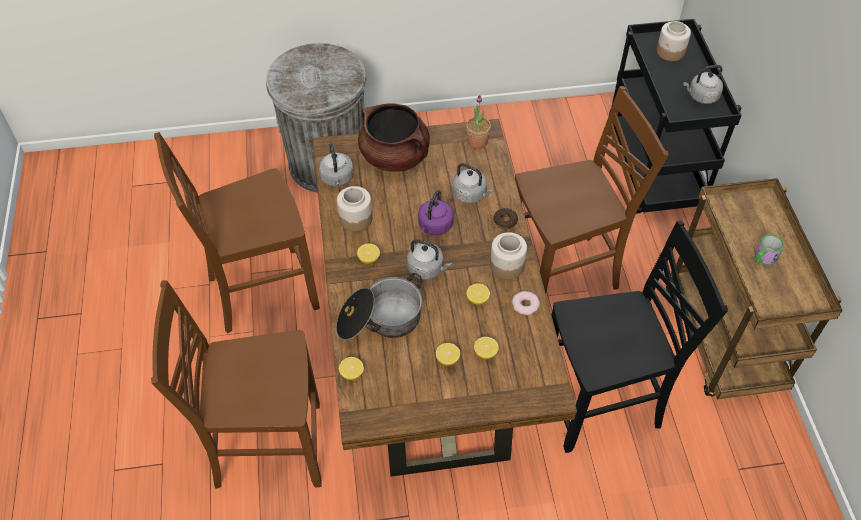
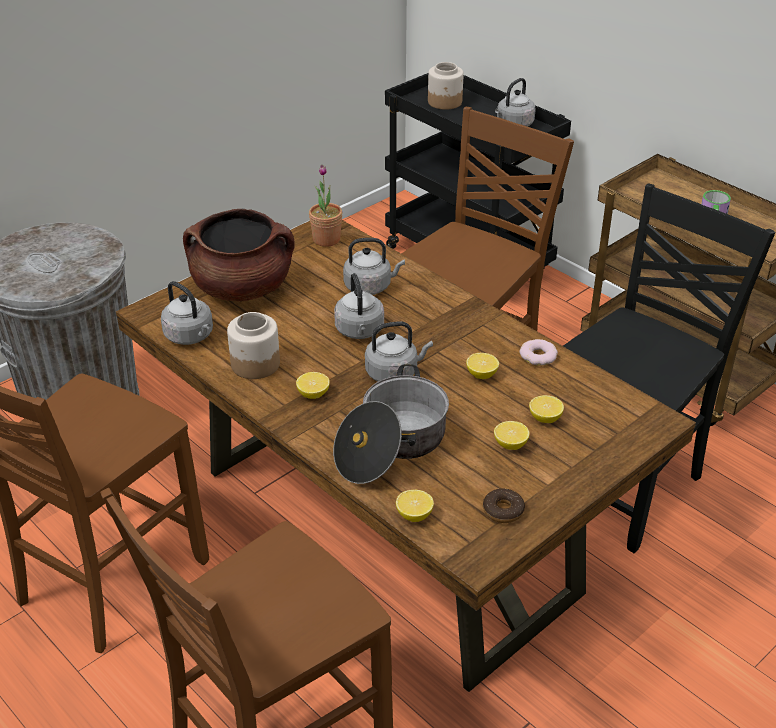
camera: 35 degrees left, 15 degrees down
(434, 226) = (360, 331): purple kettle -> grey kettle
(505, 221) = (434, 294): donut -> donut (503, 510)
(506, 265) = (479, 331): jar -> none

